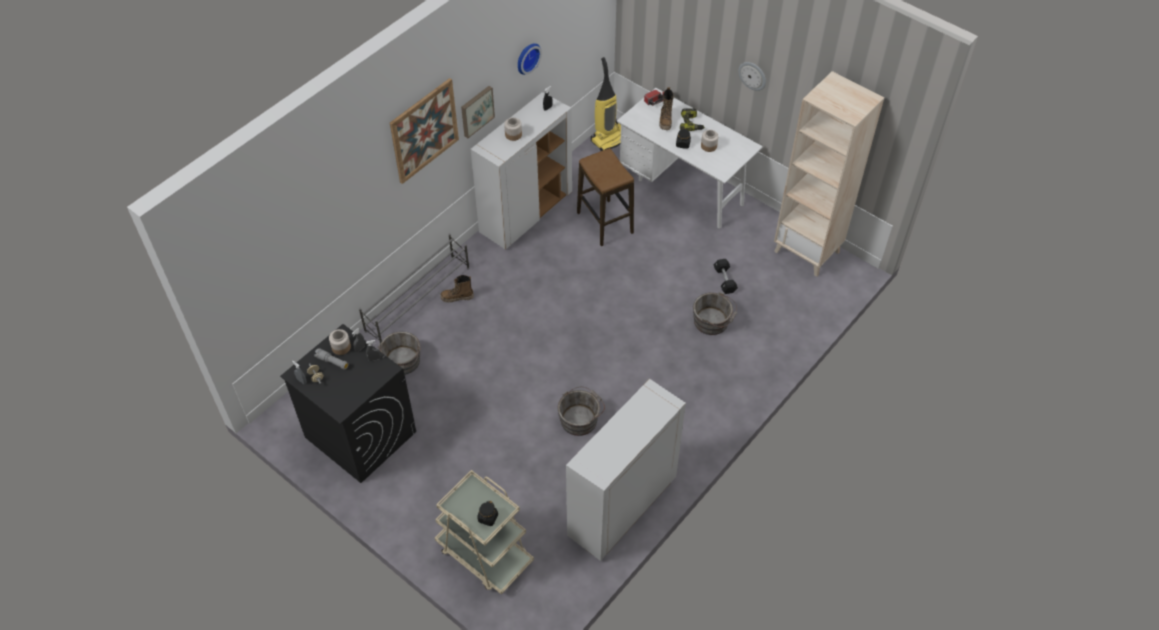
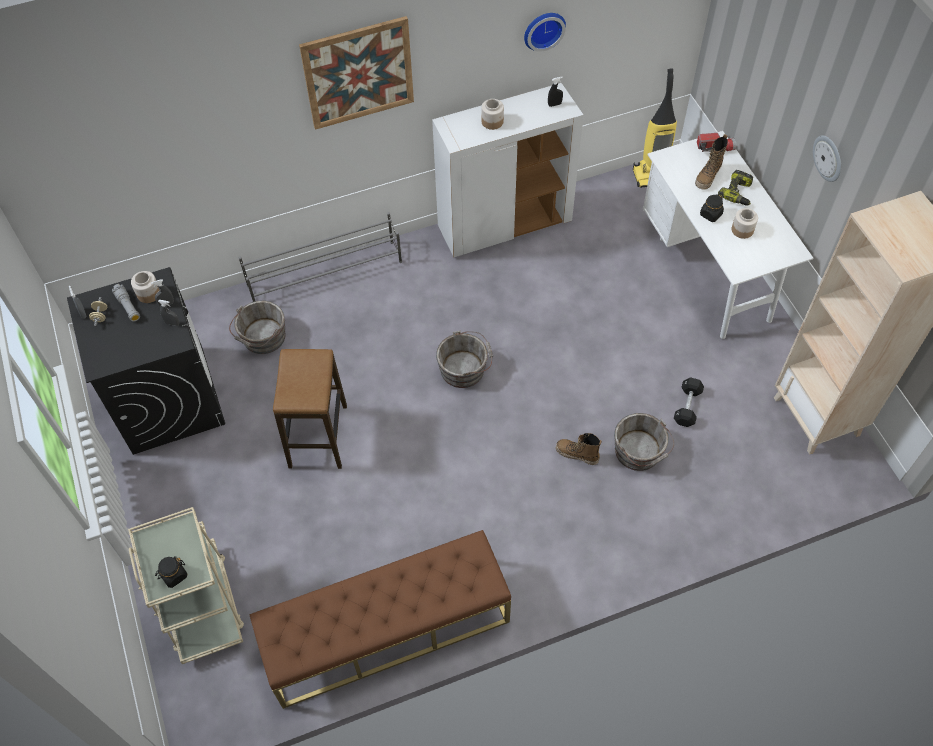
camera: 30 degrees right, 5 degrees up
(457, 298) = (367, 290): boot -> boot (577, 455)
(476, 111) = (449, 74): picture -> none
(580, 418) = (408, 497): grey bucket -> grey bucket (465, 369)
(604, 223) = (587, 273): stool -> stool (318, 436)
(622, 508) = (386, 631): white cabinet -> brown bench

